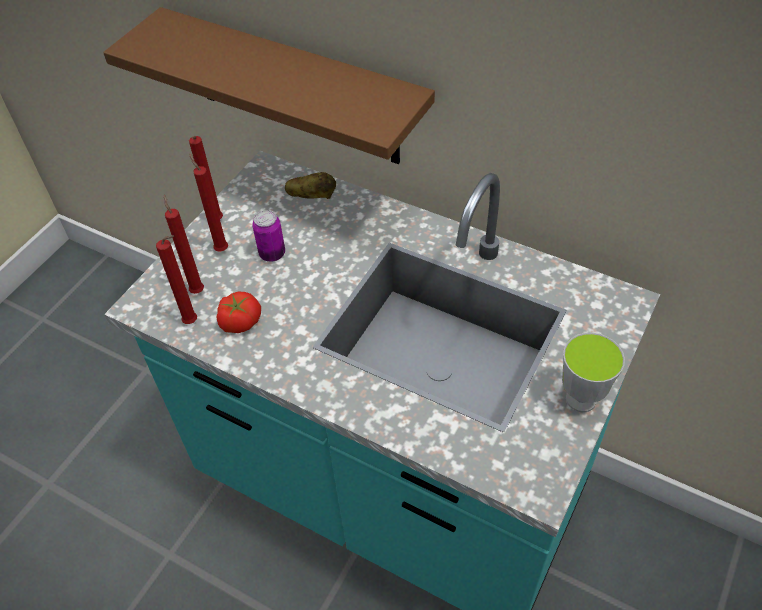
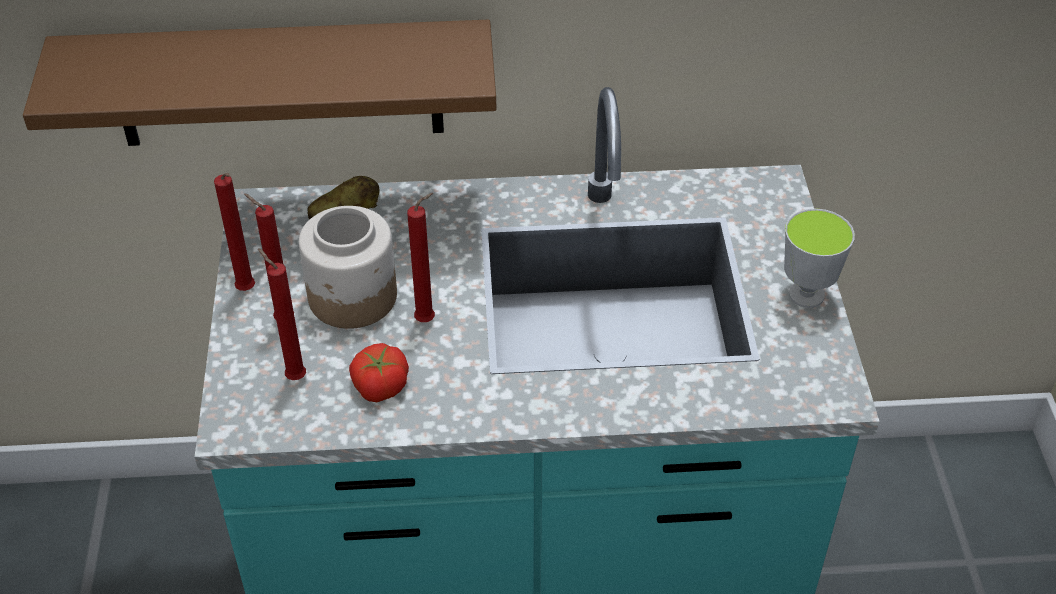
camera: 35 degrees left, 5 degrees down
(193, 322) = (322, 413): red candle -> red candle (428, 320)
(272, 254) = (353, 297): can -> jar

